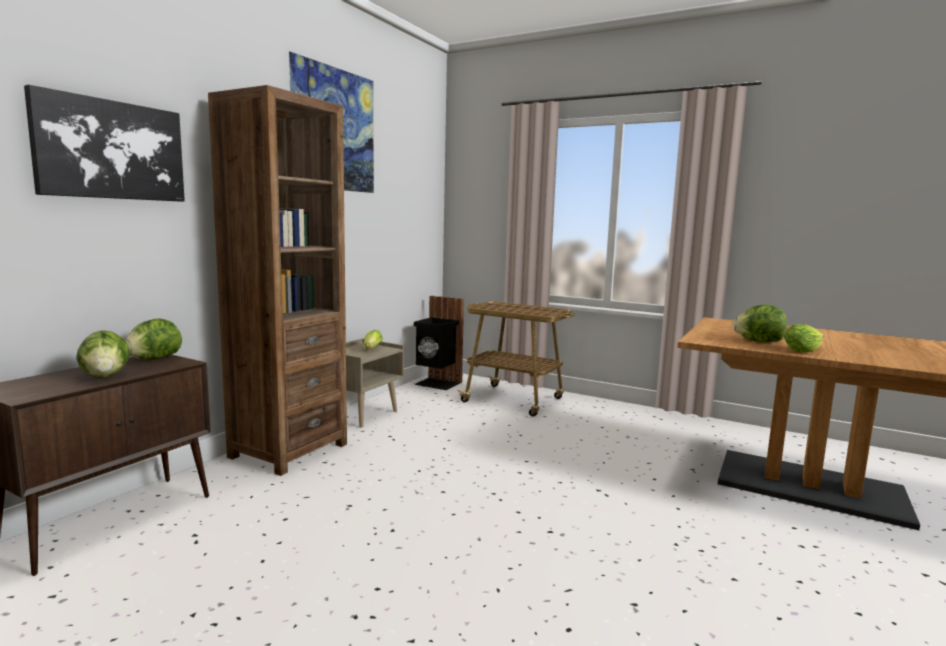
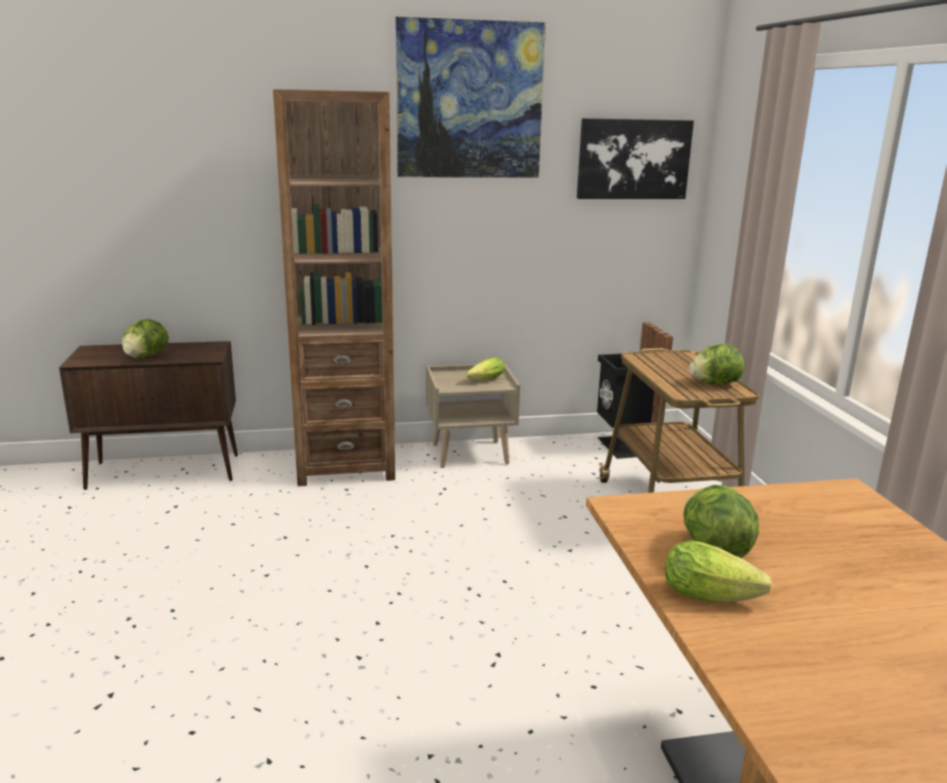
camera: 50 degrees right, 10 degrees up
(111, 150) = (186, 158): picture -> picture (633, 159)
(154, 359) = (206, 348): lettuce -> lettuce (714, 383)

